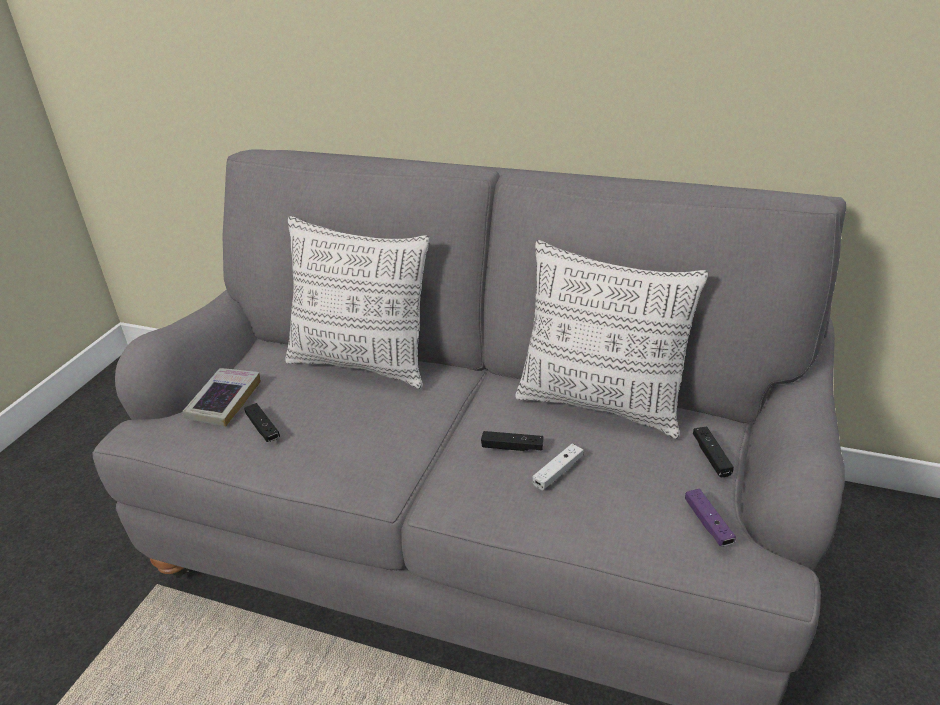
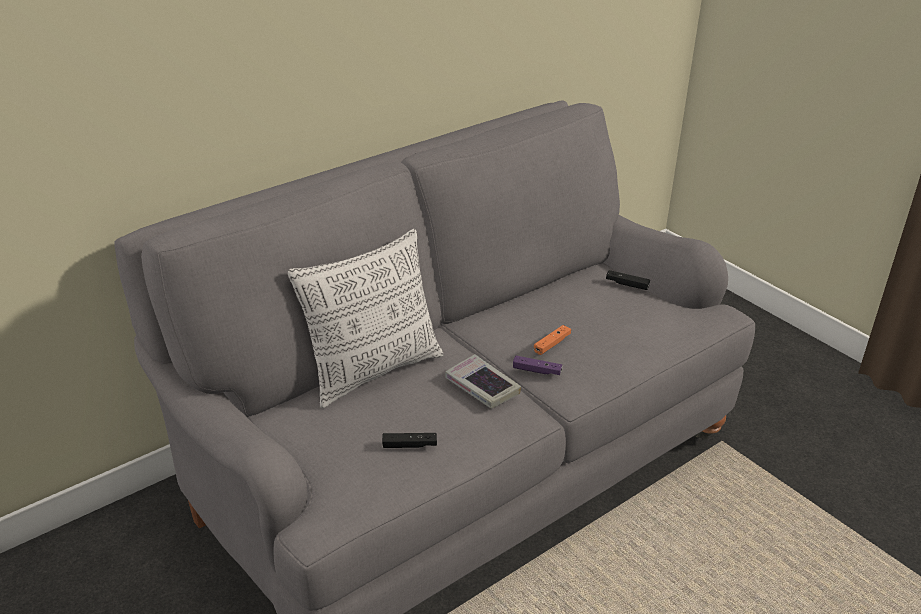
camera: 60 degrees left, 0 degrees up
(224, 401) = (343, 457): book -> book (482, 387)
(512, 447) = (552, 344): black game controller -> orange game controller
(558, 472) = (593, 337): white game controller -> none
(601, 404) = (542, 296): pillow -> none
(708, 523) = (678, 311): purple game controller -> purple game controller (537, 371)

